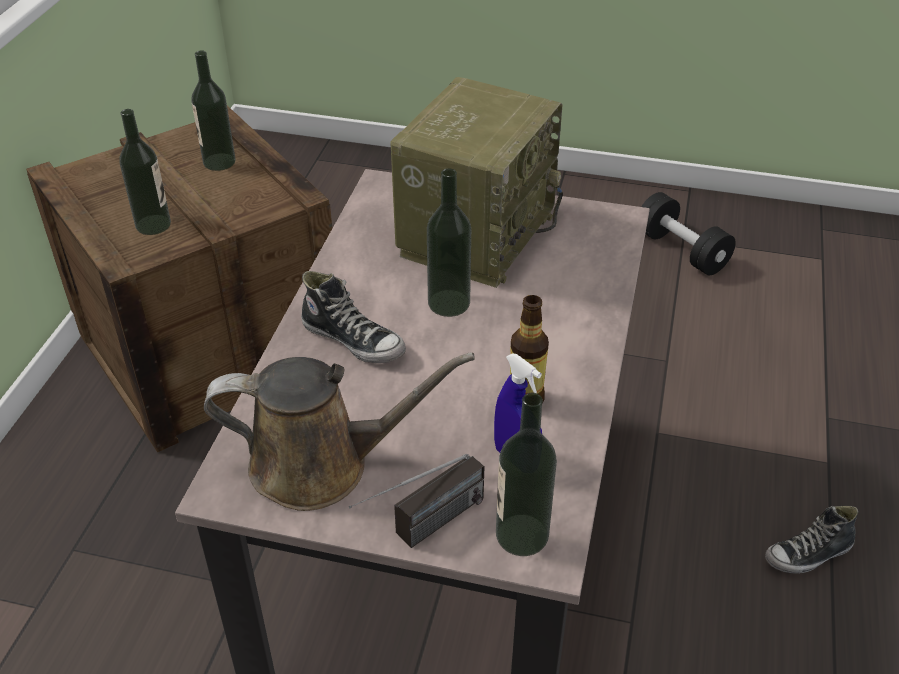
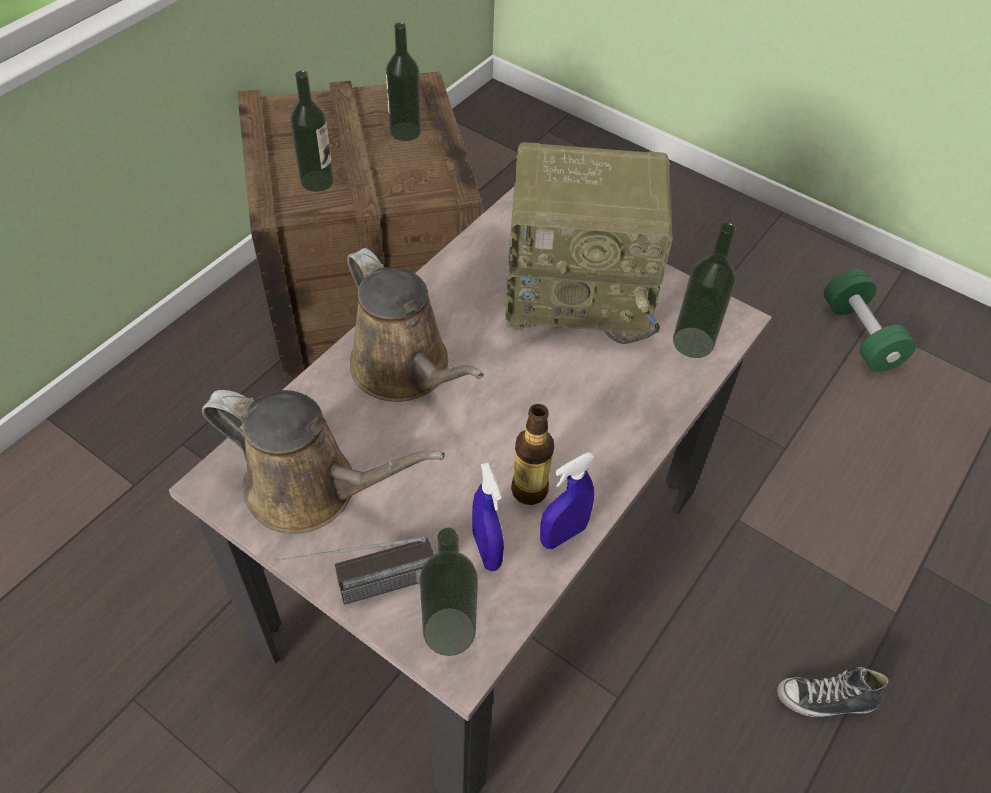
camera: 20 degrees right, 10 degrees up
(354, 340) = (406, 370): shoe -> brown watering can
(449, 303) = (513, 360): bottle -> bottle (693, 342)
(476, 233) = (580, 291): radio -> radio turned 45 degrees clockwise
(576, 425) = (563, 535): none -> blue spray bottle
(681, 251) = (860, 335): black dumbbell -> green dumbbell

